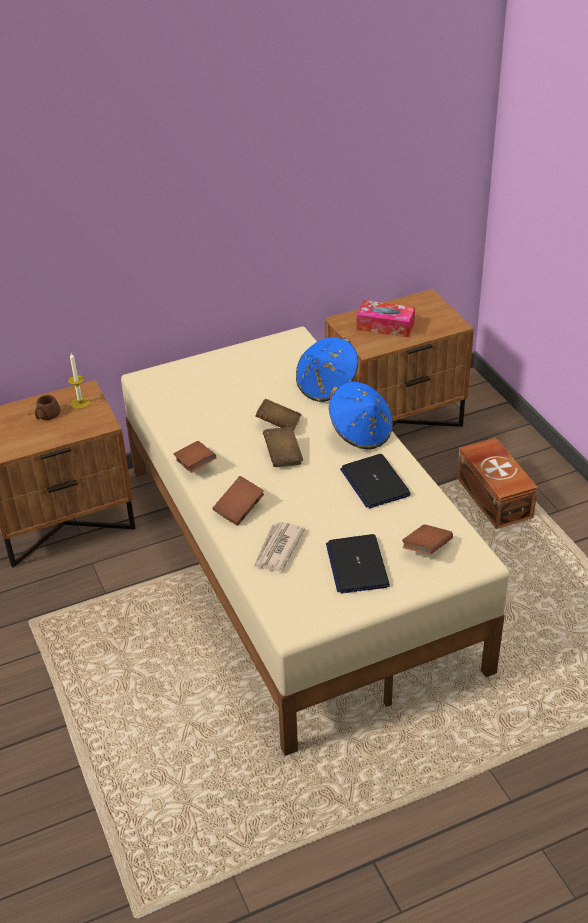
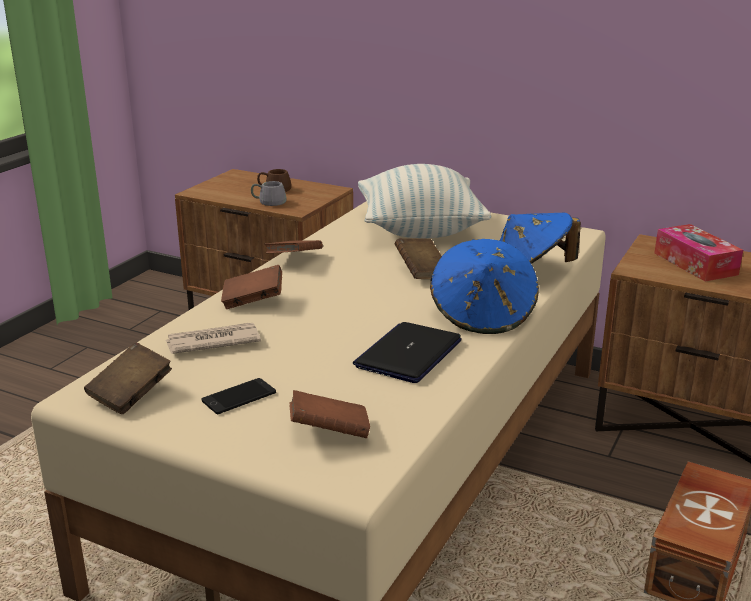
camera: 50 degrees right, 15 degrees down
(68, 428) = (269, 201): none -> grey mug
(80, 403) = (311, 193): candle -> none
(214, 392) = (420, 230): none -> pillow
(283, 456) = (374, 291): brown book -> brown book (131, 395)
(357, 565) = (239, 397): laptop -> phone

